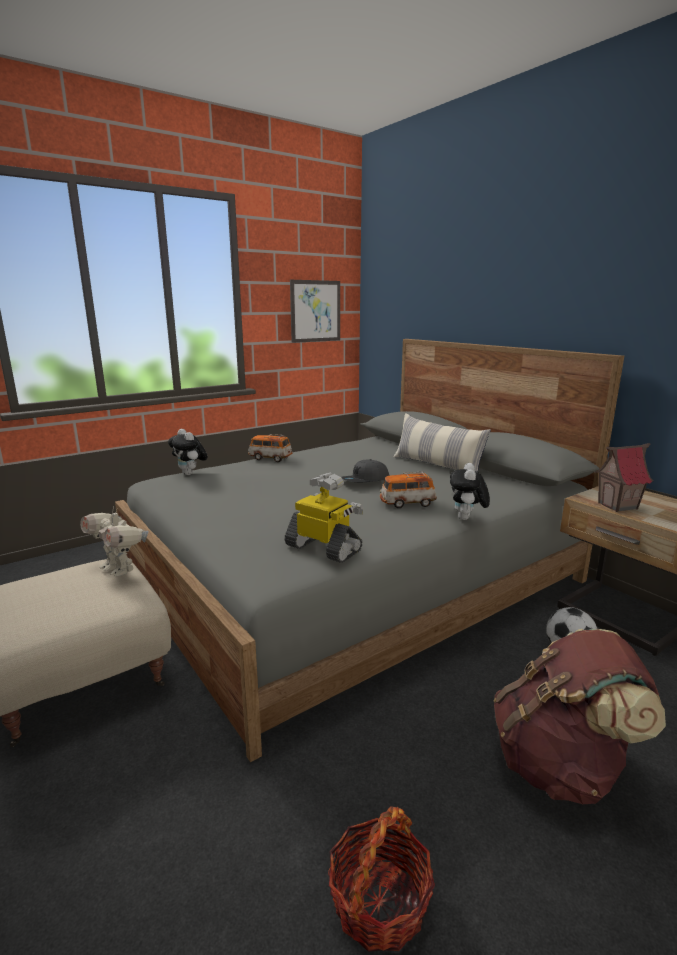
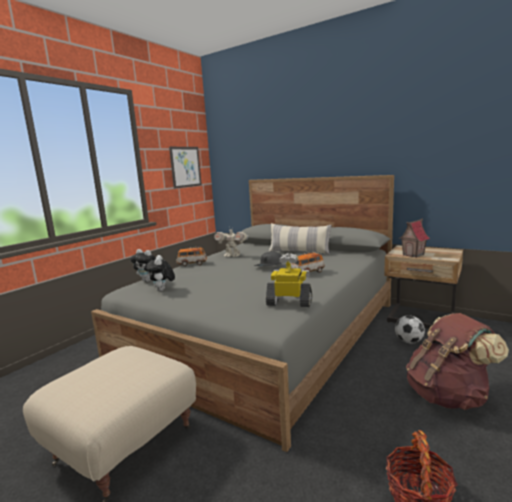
camera: 20 degrees left, 5 degrees down
(119, 569) = (139, 351): toy robot -> toy robot (232, 256)
(467, 519) = (347, 274): plush toy -> plush toy (163, 290)

